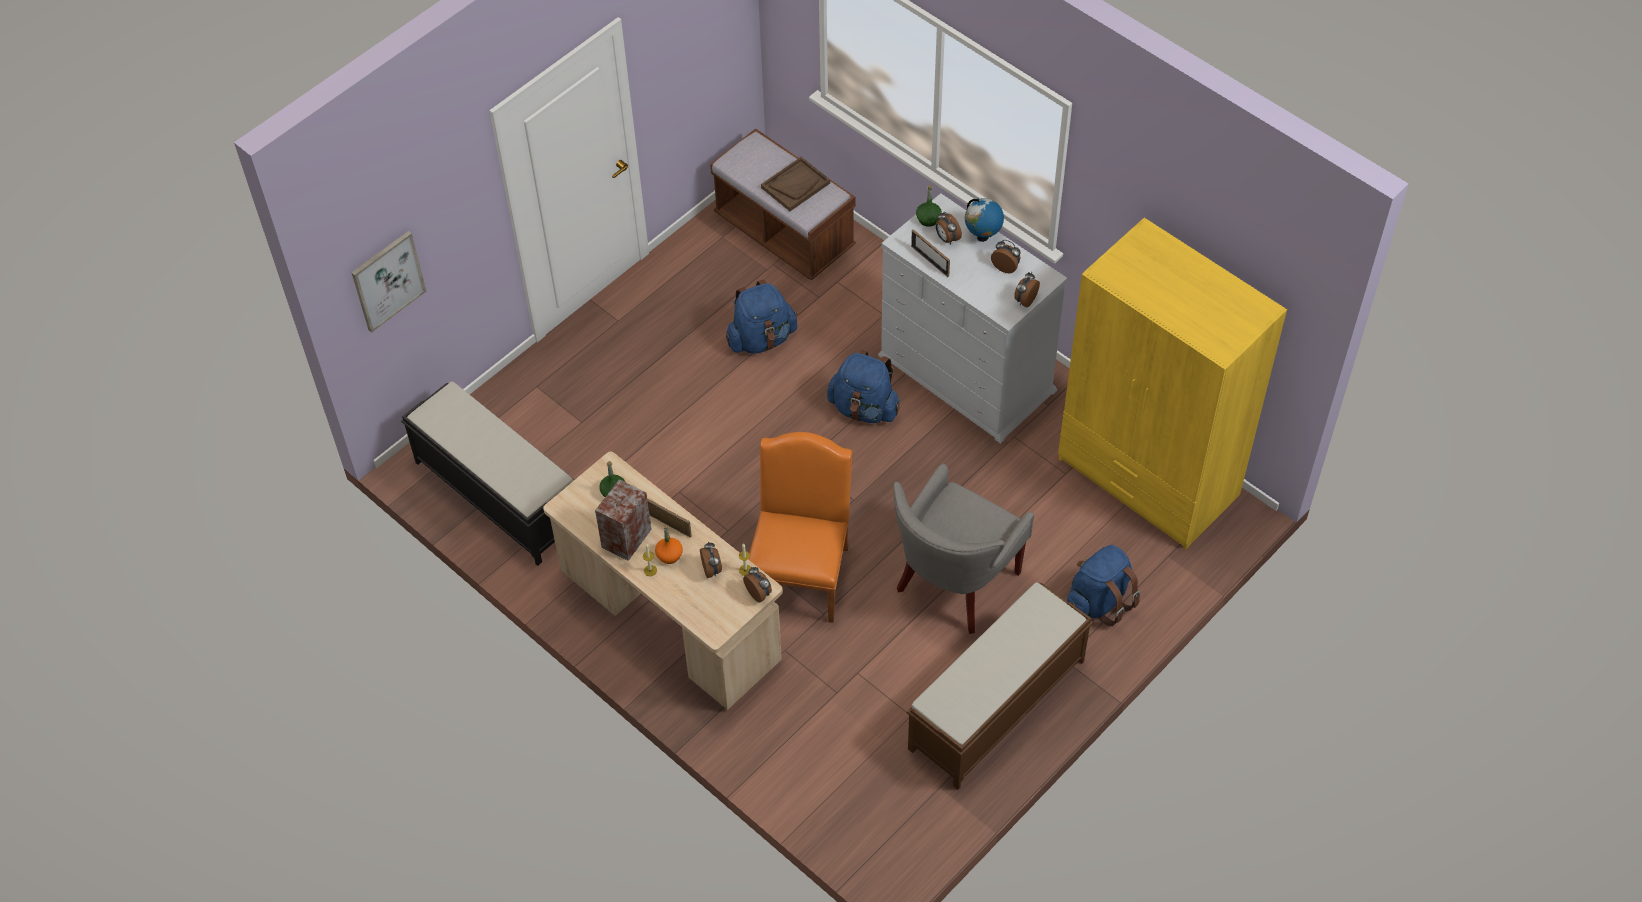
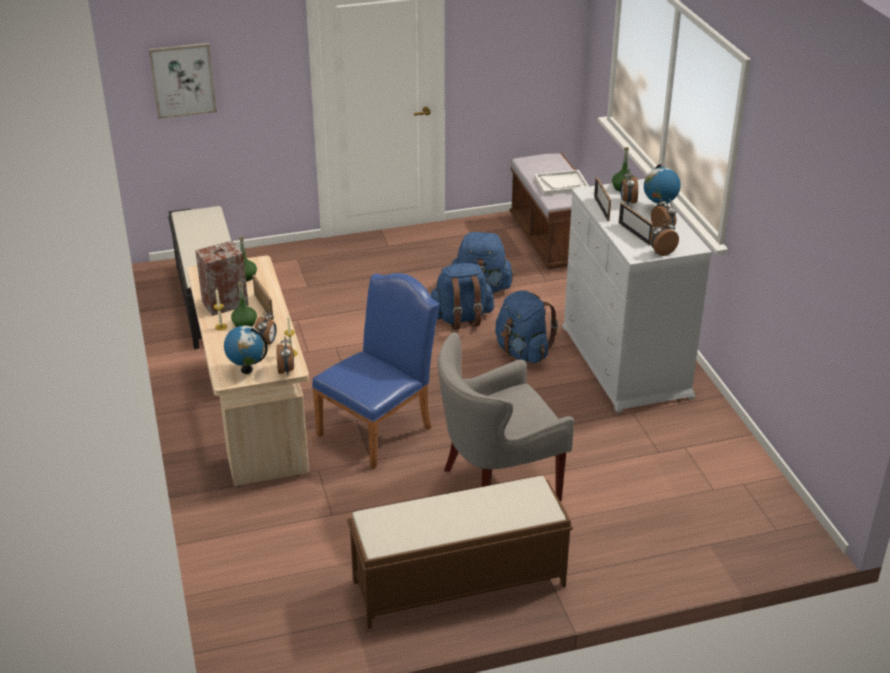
camera: 30 degrees right, 20 degrees down
(669, 555) = (244, 324): orange bottle -> green bottle
(722, 611) = (247, 369): none -> globe
(795, 185) = (561, 184): brown tray -> white tray
(801, 571) = (380, 427): orange chair -> blue chair
(984, 285) = (634, 234): none -> picture frame
(1099, 601) = (616, 549): blue backpack -> blue backpack (461, 318)
(1148, 478) = (732, 483): yellow wardrobe -> none

